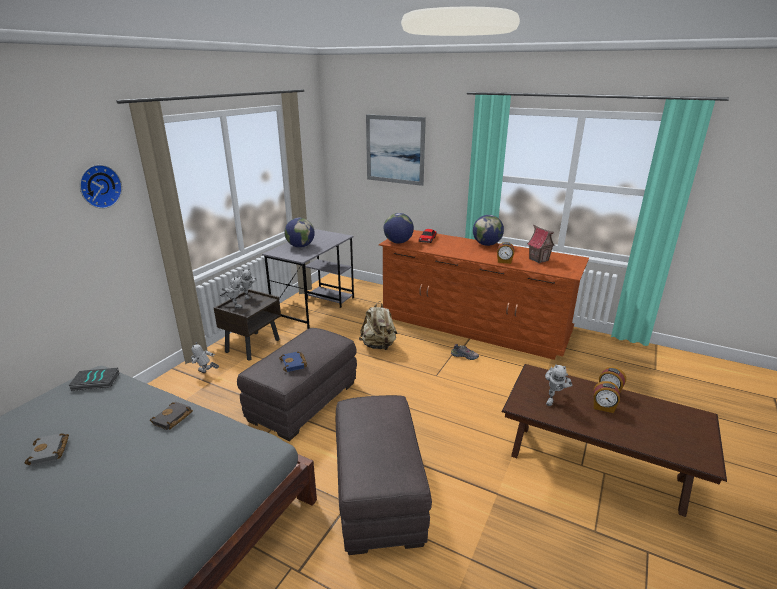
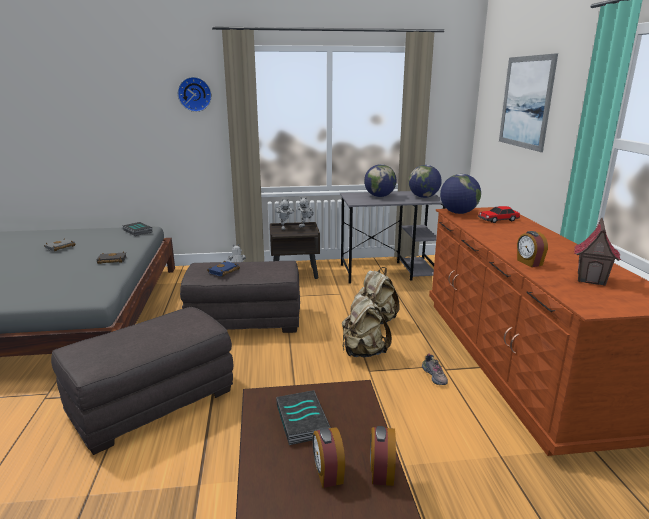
camera: 55 degrees right, 5 degrees down
(412, 368) = (363, 352): none -> beige backpack
(486, 244) = (562, 244): globe -> globe (423, 197)
(553, 399) = (303, 421): toy robot -> book

